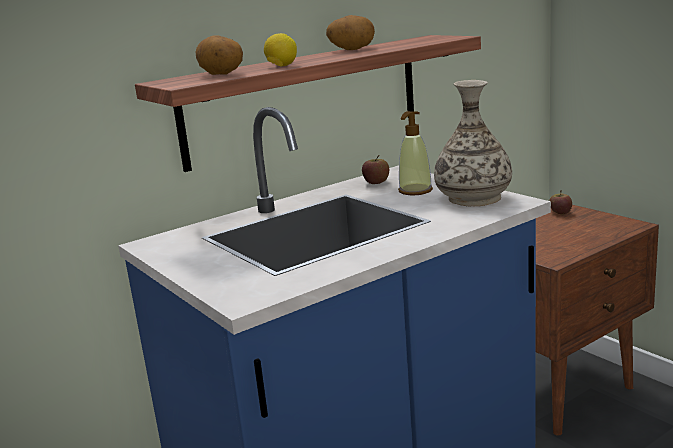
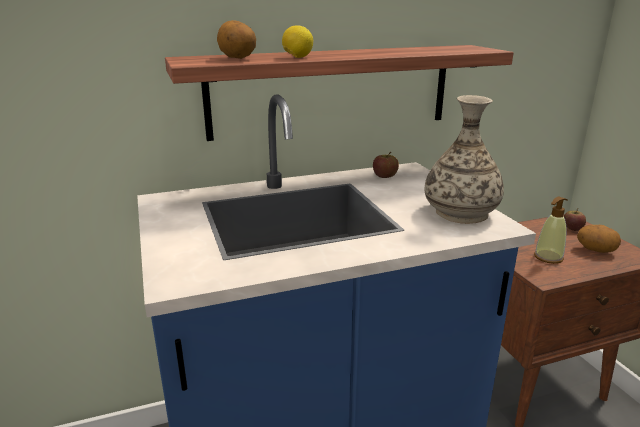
camera: 15 degrees right, 5 degrees up
(352, 49) = (382, 50): potato -> potato (595, 250)
(415, 191) = (412, 192): soap dispenser -> soap dispenser (548, 257)

